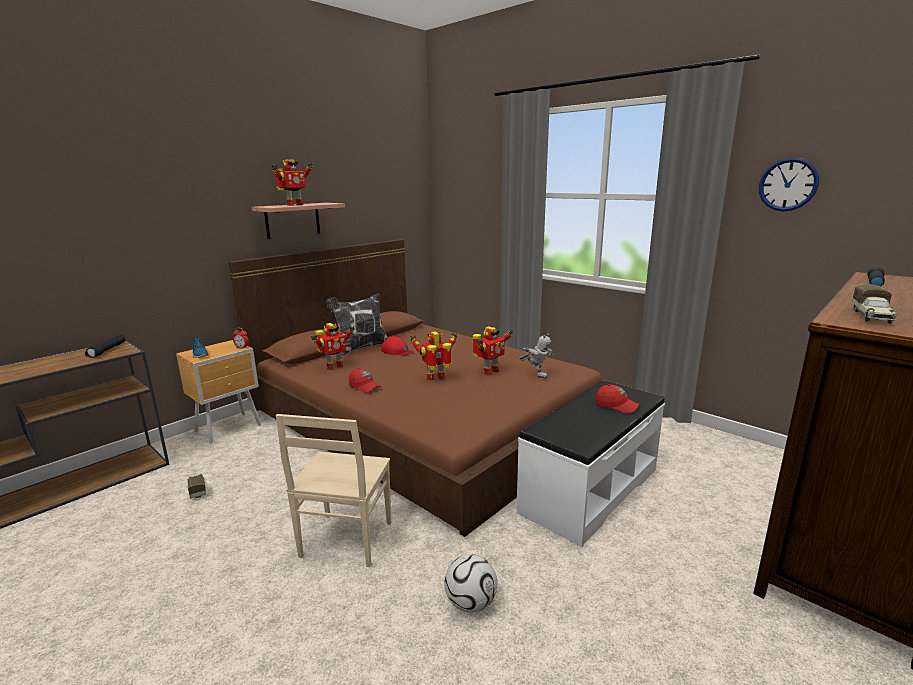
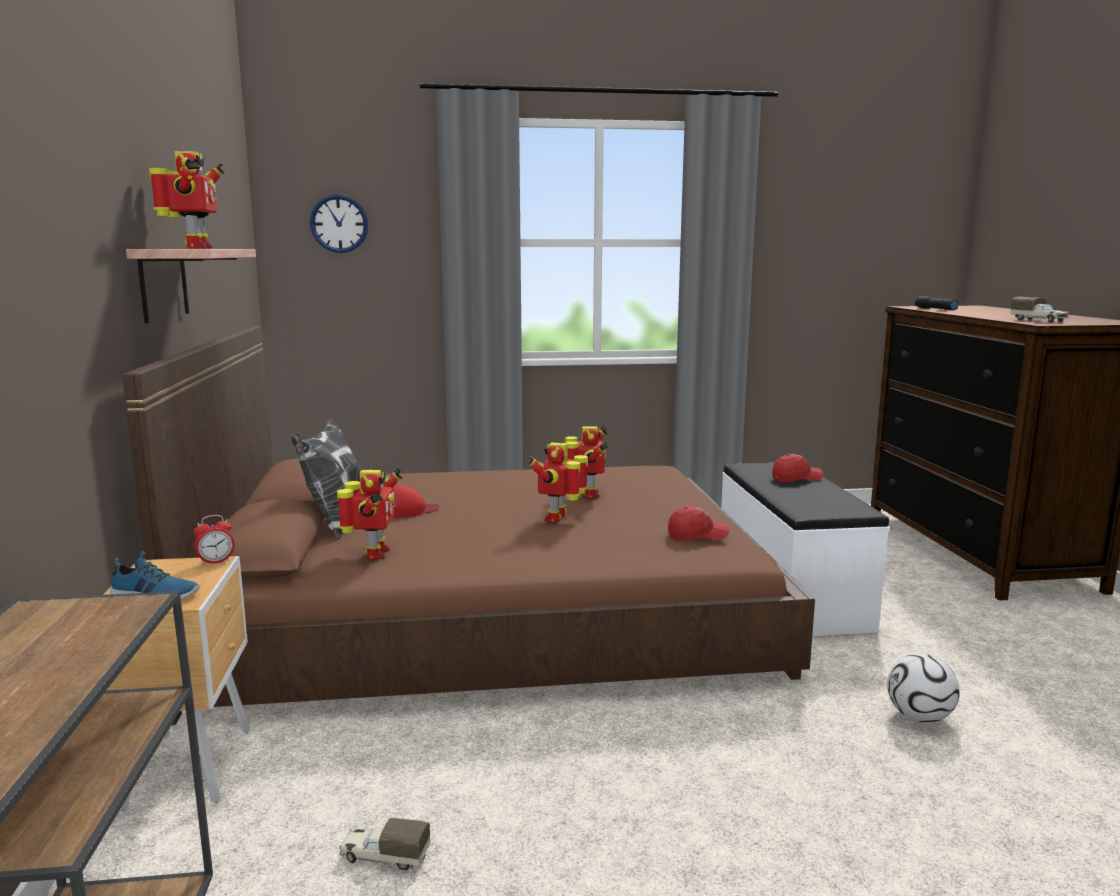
camera: 50 degrees left, 5 degrees down
(107, 350) = (69, 621): black flashlight -> none
(345, 540) = (722, 755): beige chair -> none
(364, 387) = (502, 556): red cap -> red cap (697, 535)
(536, 374) = (641, 483): toy robot -> none
(788, 184) = (801, 227): wall clock -> wall clock (339, 224)

